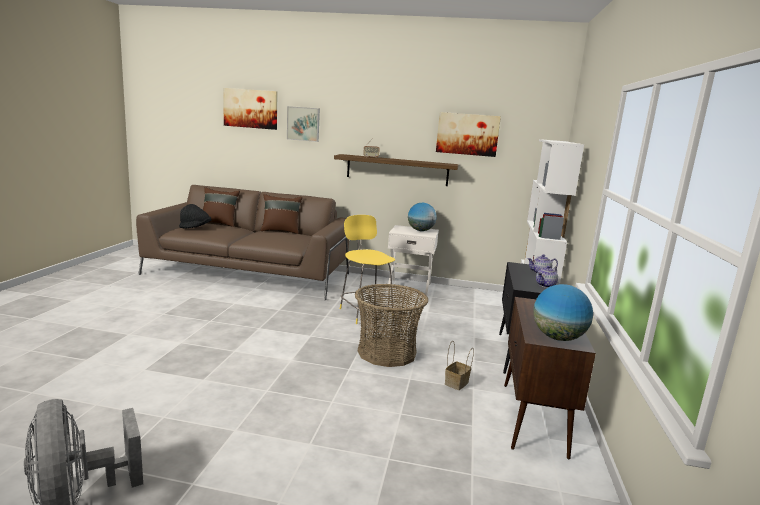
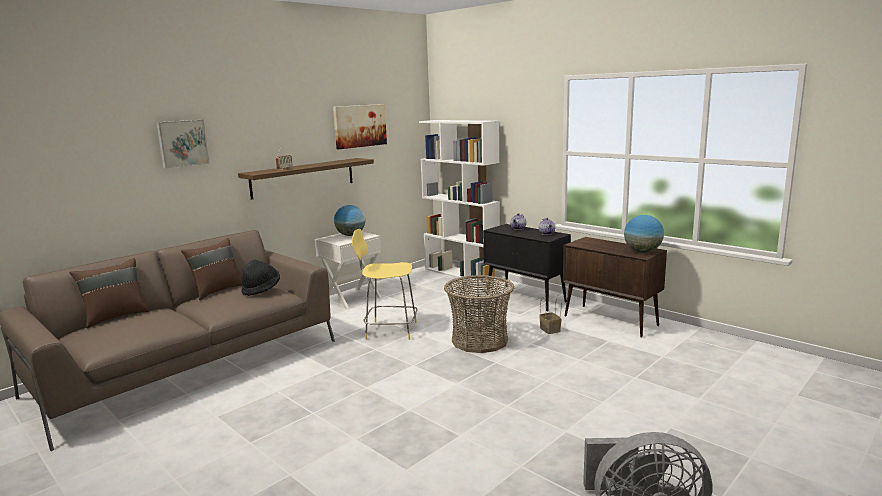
camera: 55 degrees left, 0 degrees up
(195, 228) = (125, 331): black hat -> black hat (261, 289)
(250, 108) = (93, 133): picture -> none

